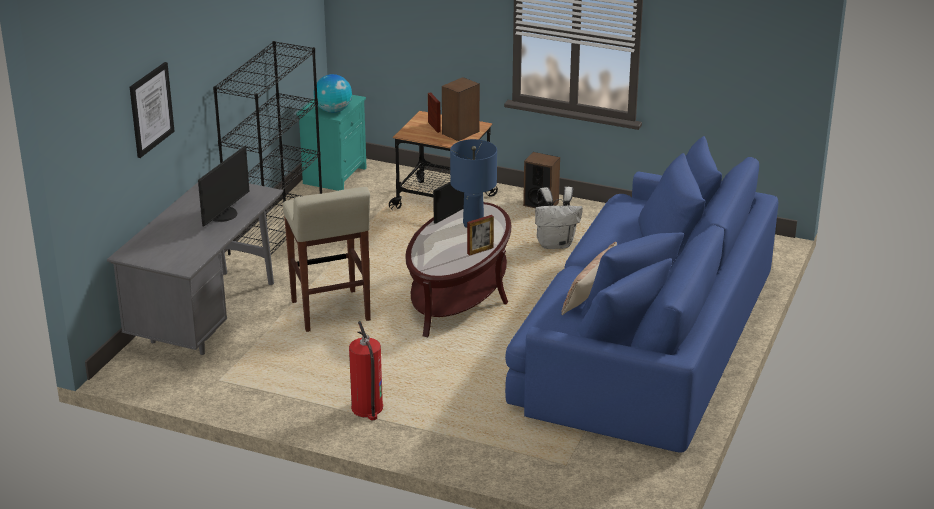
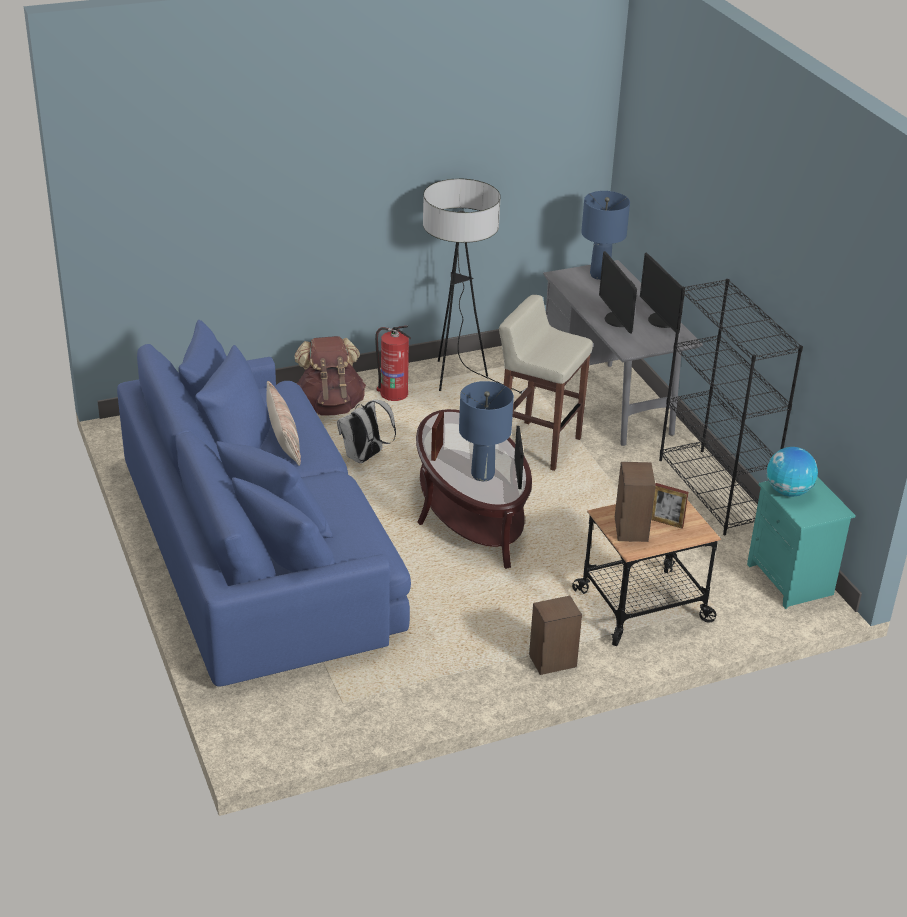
camera: 135 degrees right, 5 degrees up
(151, 109) = (680, 210): picture -> none
(153, 253) = (599, 275): none -> blue table lamp
(195, 200) = (661, 321): none -> monitor
(294, 392) = (458, 381): none -> floor lamp
(437, 426) = (330, 406): none -> brown backpack
(555, 244) = (467, 615): white backpack -> white backpack (364, 457)

